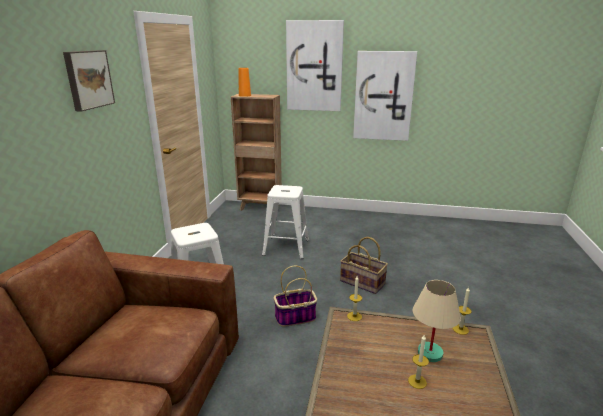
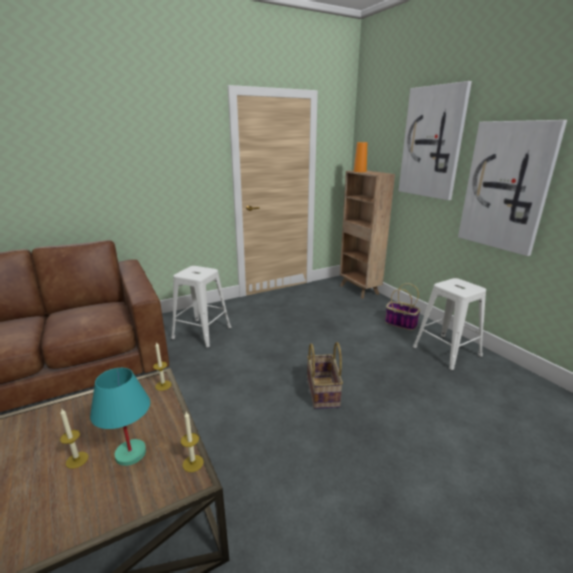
camera: 50 degrees right, 0 degrees up
(88, 79) = (159, 137): picture -> none
(286, 247) = (319, 329): white stool -> white stool (447, 352)
(295, 317) = (224, 380): basket -> basket (400, 323)
(429, 353) = (131, 453): beige table lamp -> turquoise table lamp

